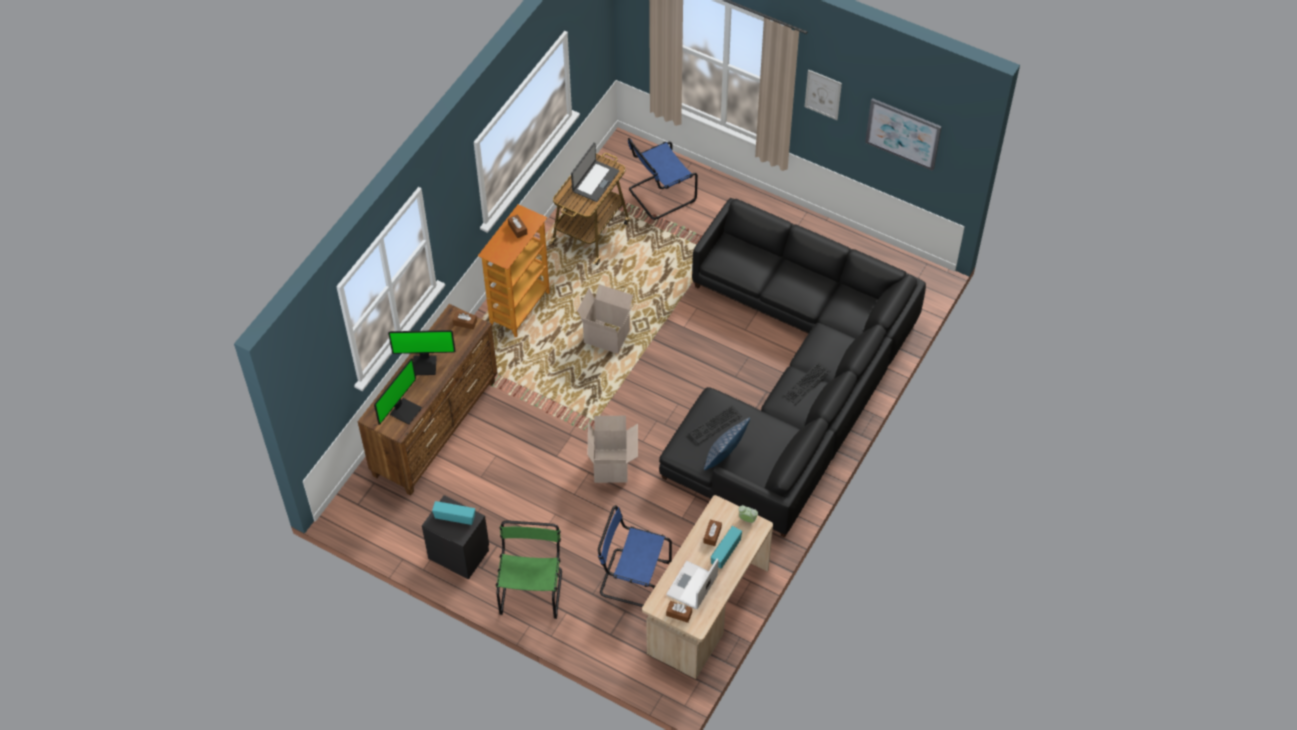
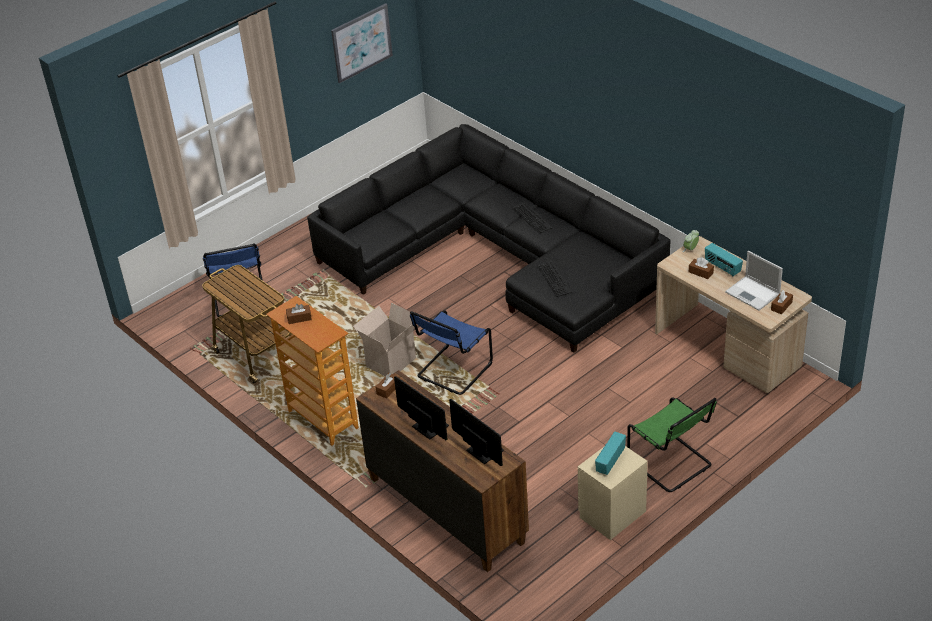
camera: 70 degrees left, 15 degrees down
(425, 364) = (428, 427): monitor -> monitor turned 60 degrees counterclockwise
(459, 554) = (612, 514): black nightstand -> beige nightstand
(531, 589) = (672, 464): green chair -> green chair turned 150 degrees counterclockwise
(595, 181) = (242, 286): laptop -> none
(612, 467) = (547, 384): cardboard box -> none
(632, 578) = (679, 391): blue chair -> blue chair (452, 371)
(725, 456) = (591, 278): pillow -> none
(823, 94) = (294, 68): picture -> none

